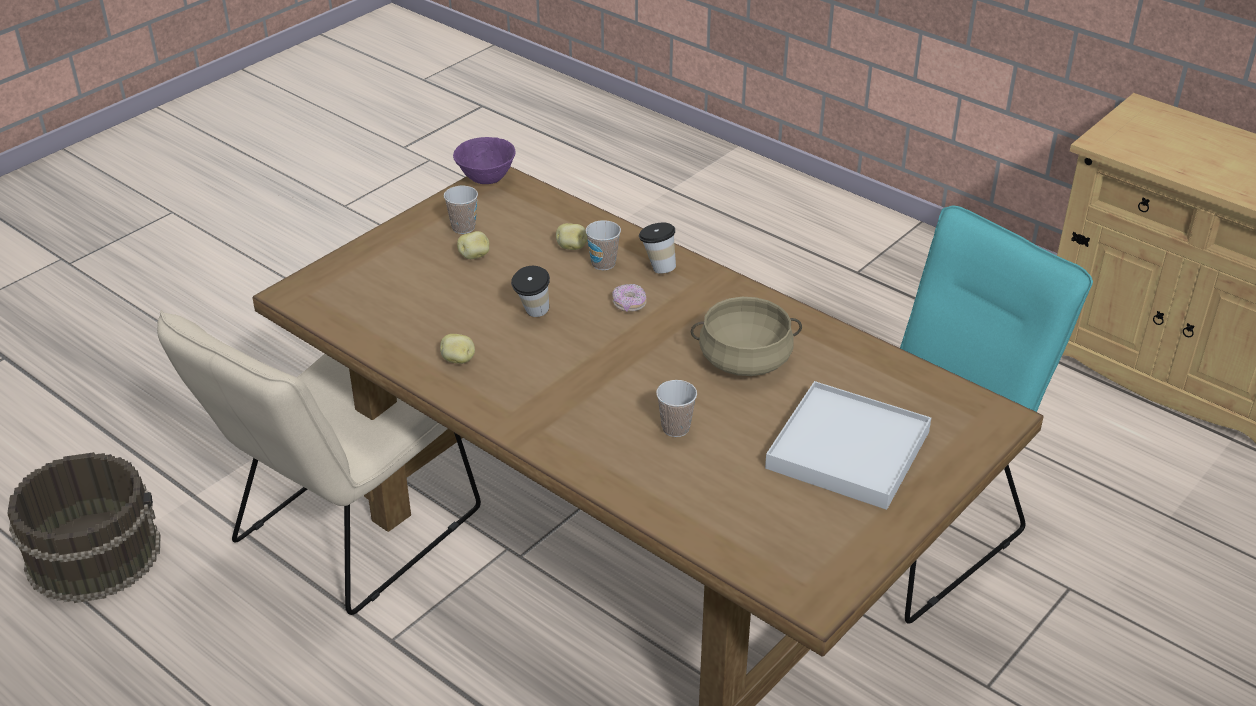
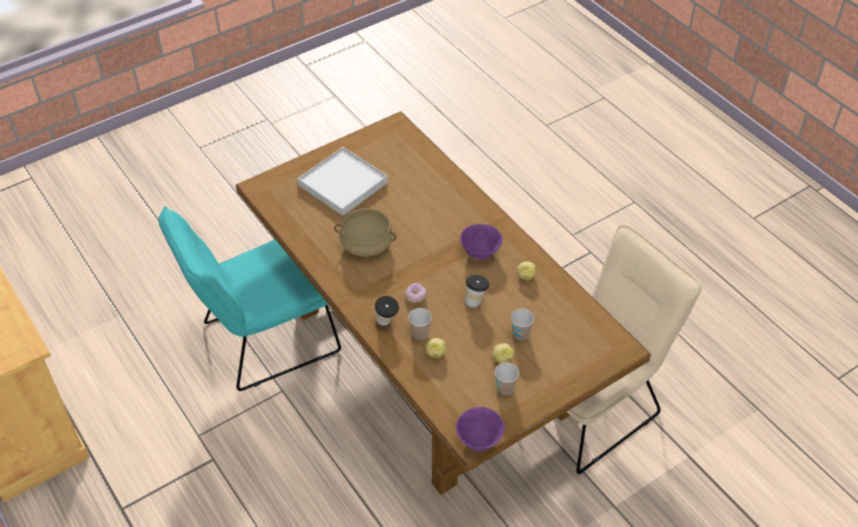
camera: 165 degrees left, 10 degrees up
(94, 553) = (744, 425): brown bucket -> none
(544, 380) = (480, 253): none -> purple bowl
(675, 428) = (421, 211): cup -> cup (521, 334)

